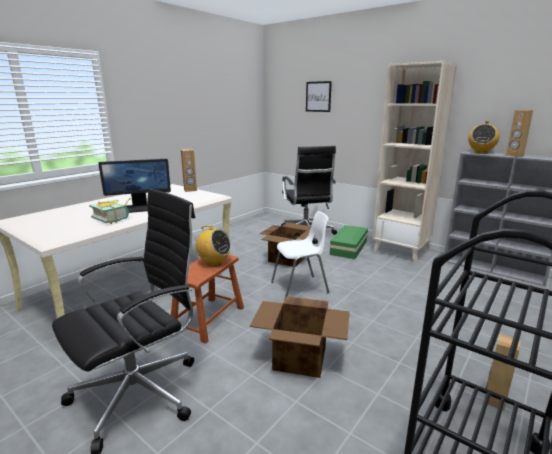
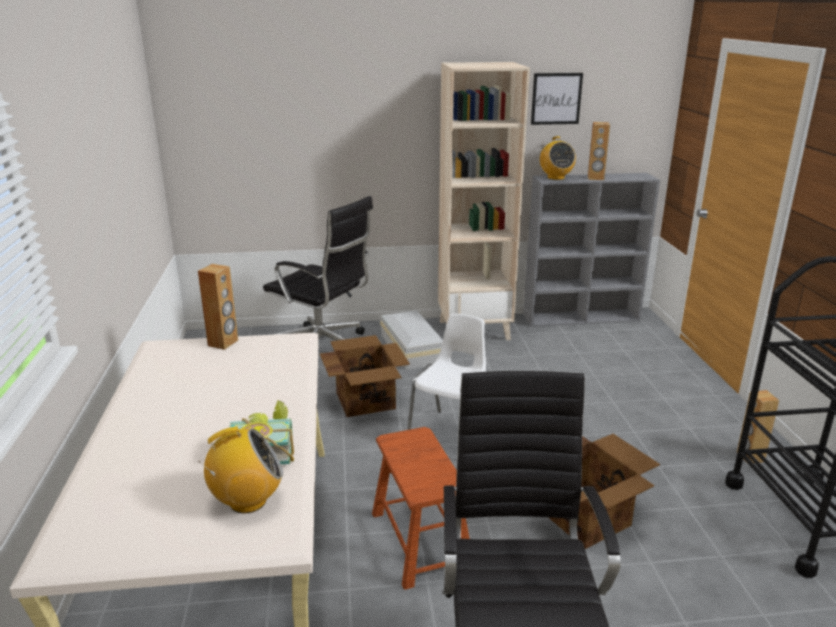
camera: 45 degrees left, 5 degrees up
(140, 208) = (245, 412): monitor -> none
(214, 262) = (419, 450): radio -> radio (247, 501)
(318, 96) = (286, 107): picture -> picture (556, 98)
(349, 247) = (412, 348): green storage box -> white storage box

